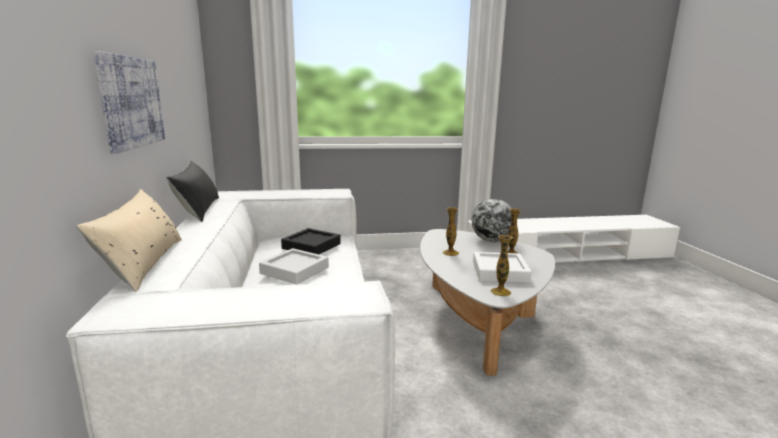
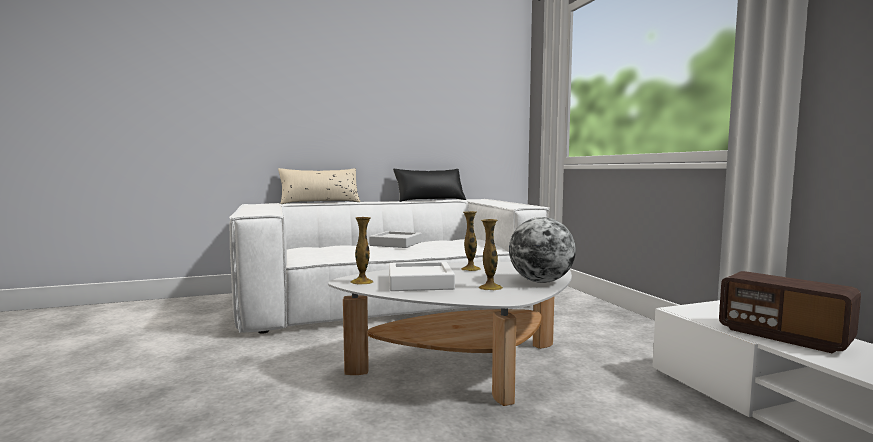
camera: 80 degrees right, 10 degrees down
(131, 102) = (364, 119): picture -> none
(311, 246) = (453, 242): black tray -> none
(526, 226) = (783, 336): none -> radio

